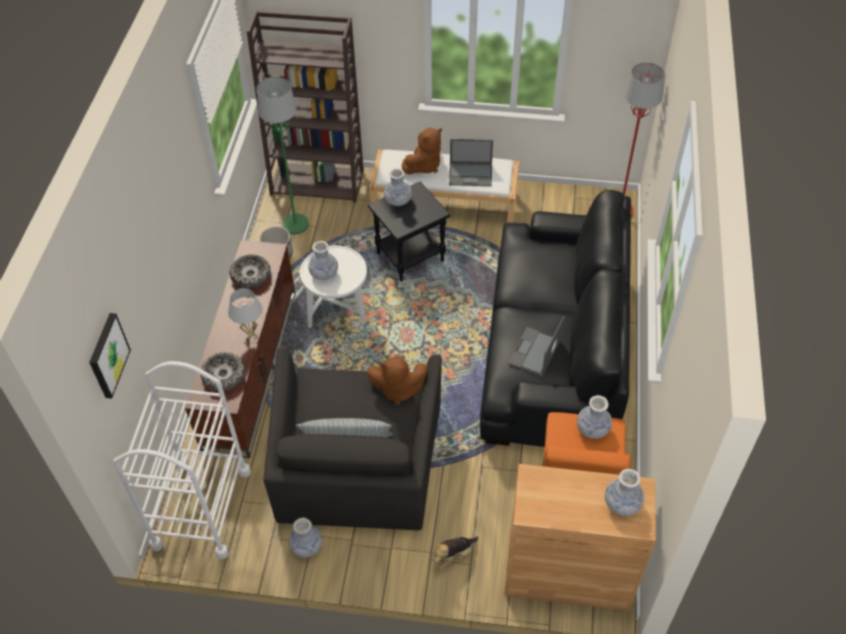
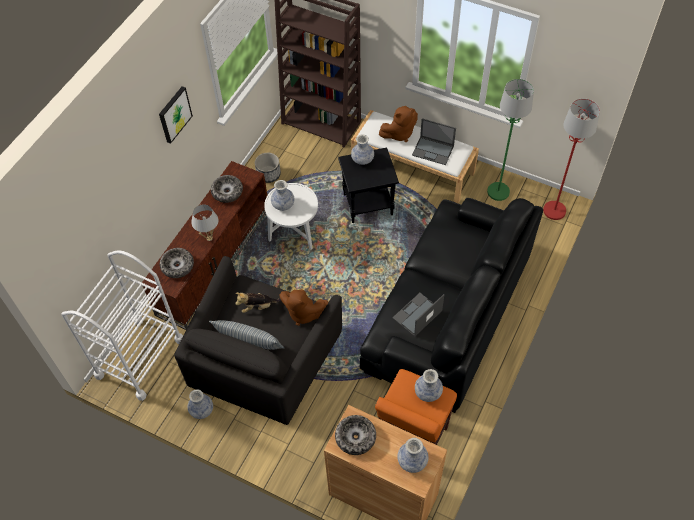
camera: 20 degrees right, 5 degrees up
(107, 355) = (71, 238): picture -> picture (174, 114)
(295, 225) = (291, 154): green floor lamp -> green floor lamp (498, 192)
(453, 555) = (304, 452): plush toy -> plush toy (257, 307)
(544, 498) = (355, 437): none -> bowl

